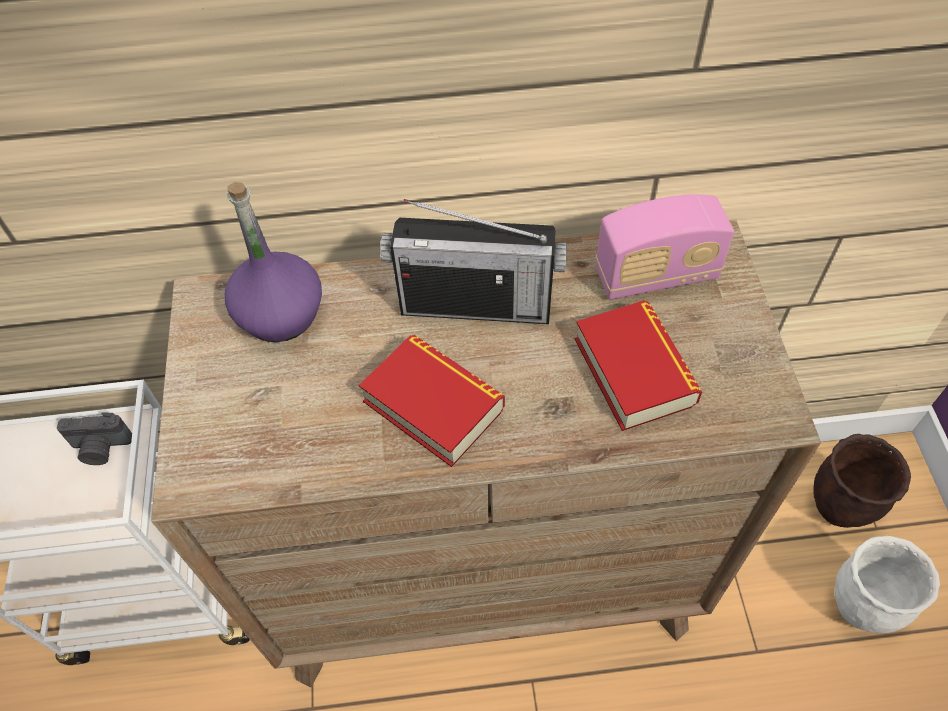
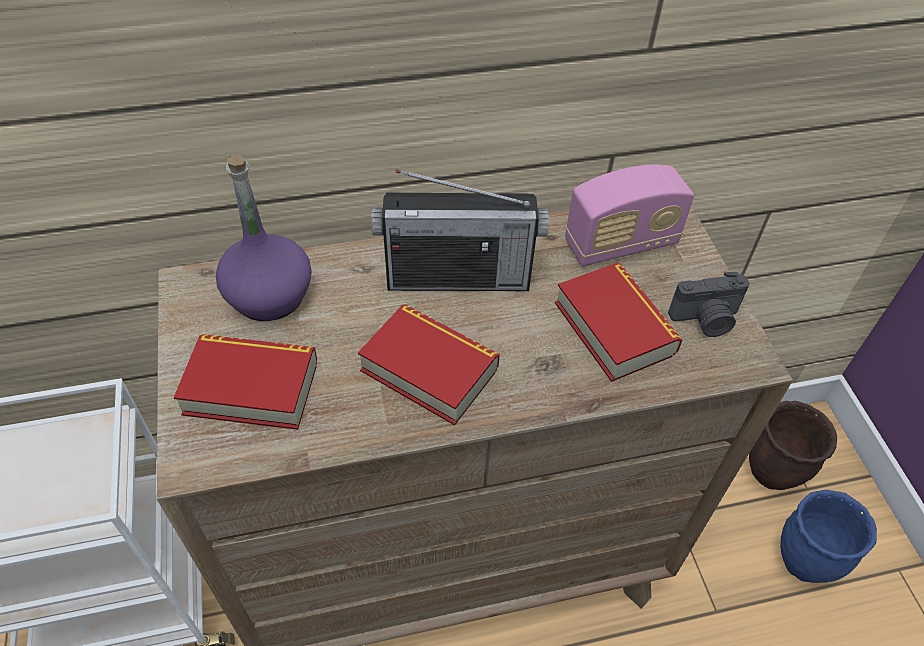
camera: 10 degrees left, 5 degrees down
(101, 448) = (78, 451): camera -> camera (706, 320)
(253, 413) = (251, 388): none -> book
(860, 606) = (803, 561): white planter -> blue planter

